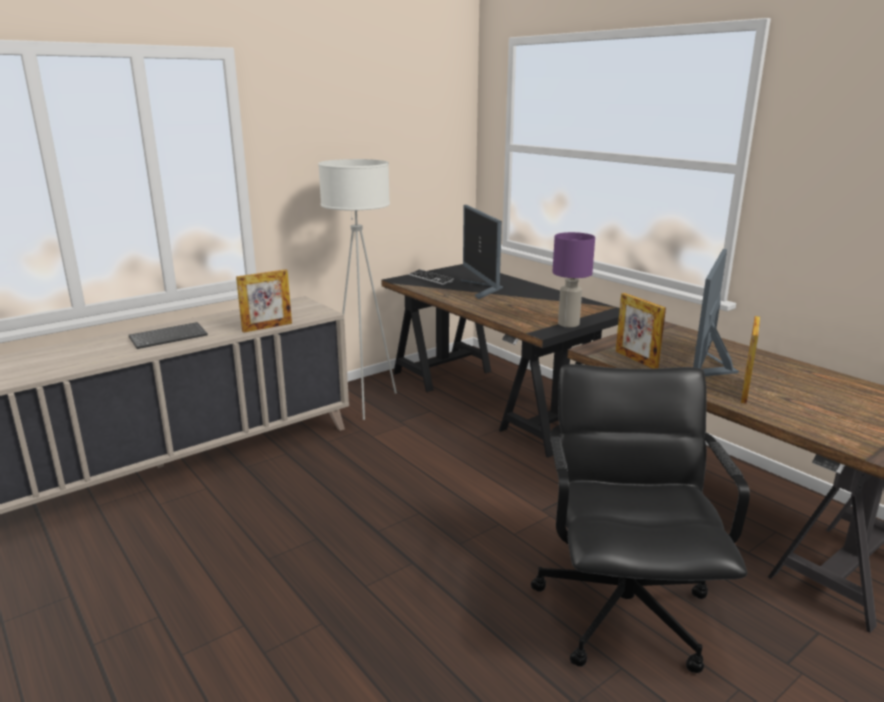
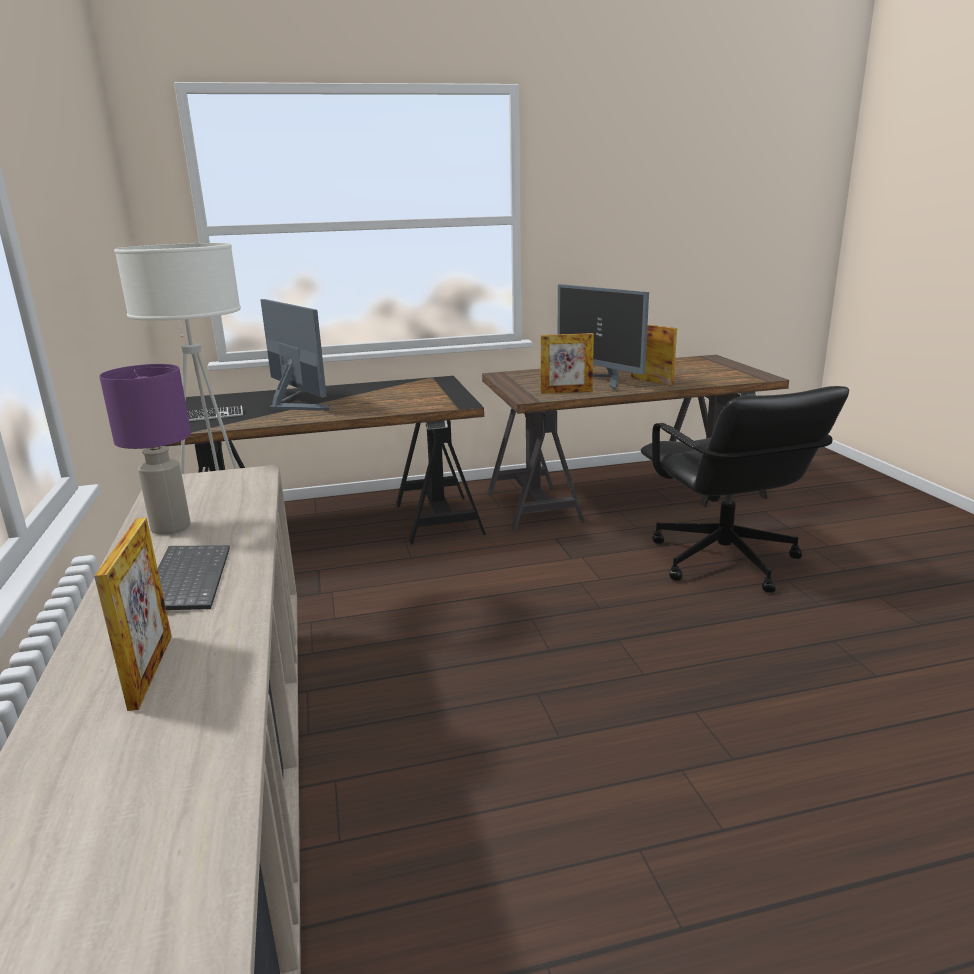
camera: 65 degrees left, 0 degrees up
(267, 327) = (260, 507): picture frame -> picture frame (151, 670)
(483, 289) = (294, 404): monitor -> monitor turned 135 degrees counterclockwise
(568, 324) = (456, 395): purple table lamp -> purple table lamp (172, 527)
(624, 610) = (723, 561): black office chair -> black office chair turned 135 degrees counterclockwise

